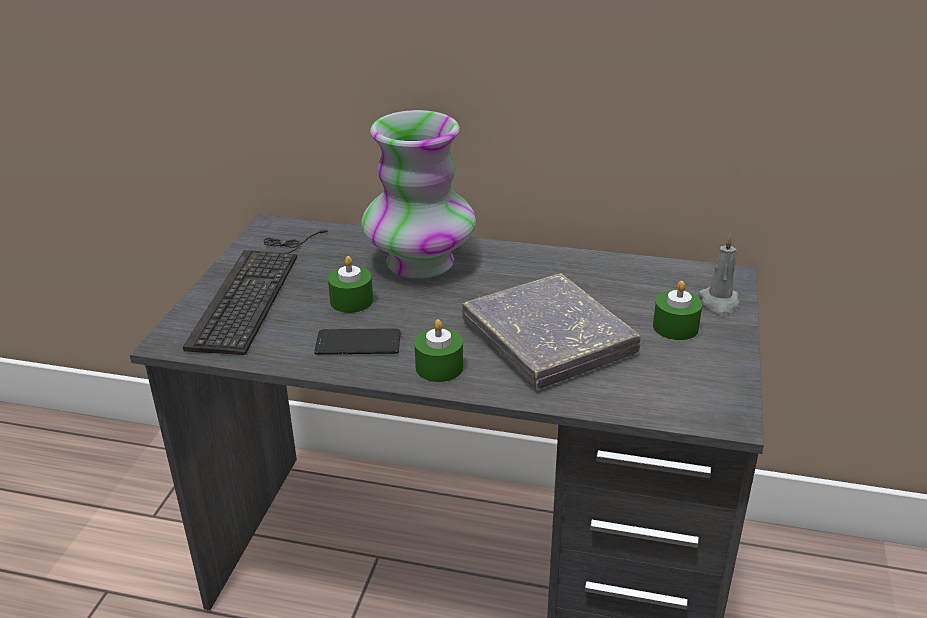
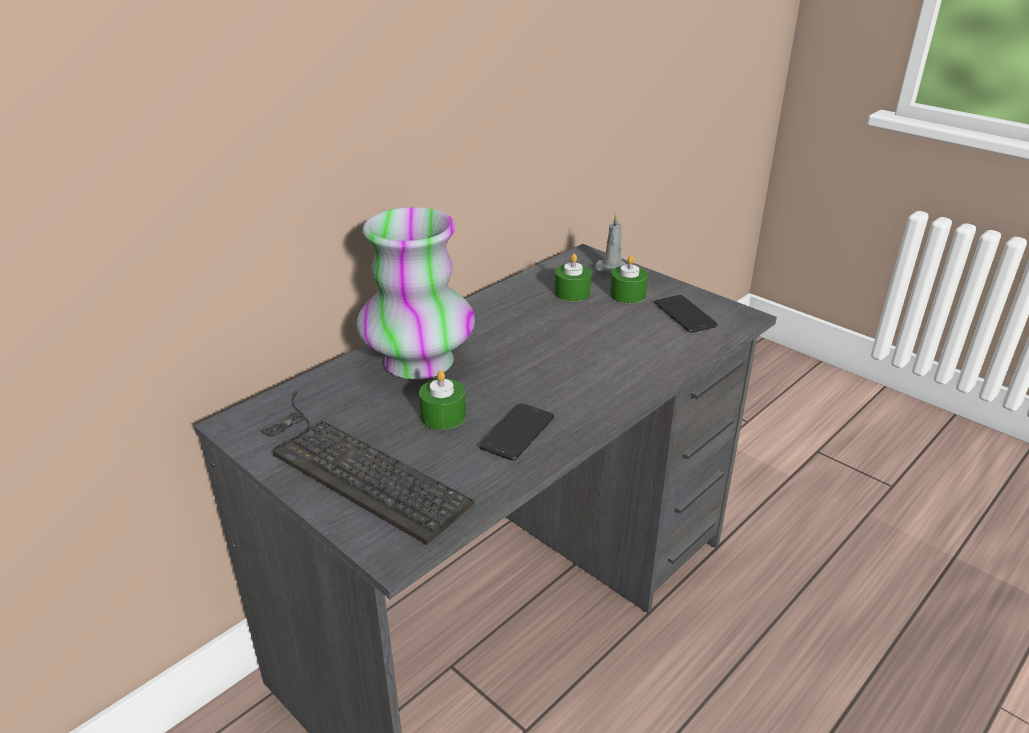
camera: 60 degrees left, 0 degrees up
(439, 367) = (592, 403): green candle -> green candle (572, 293)
(547, 339) = (596, 344): grey book -> none
(678, 375) = (685, 314): none -> phone

